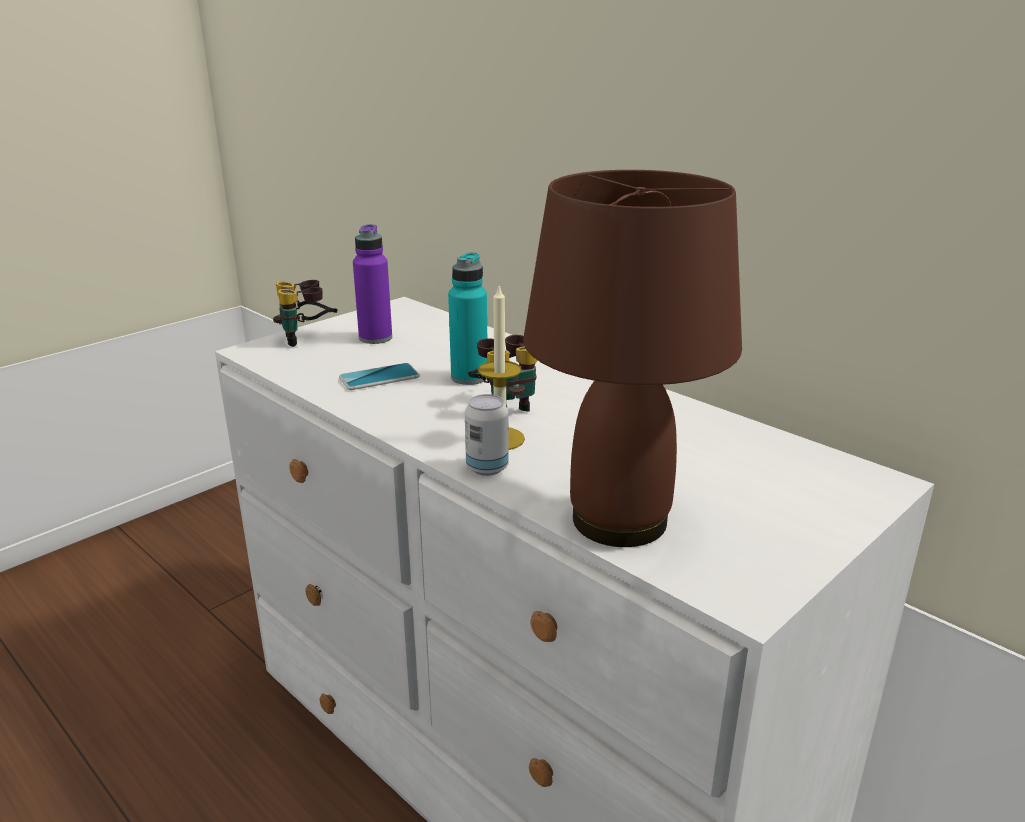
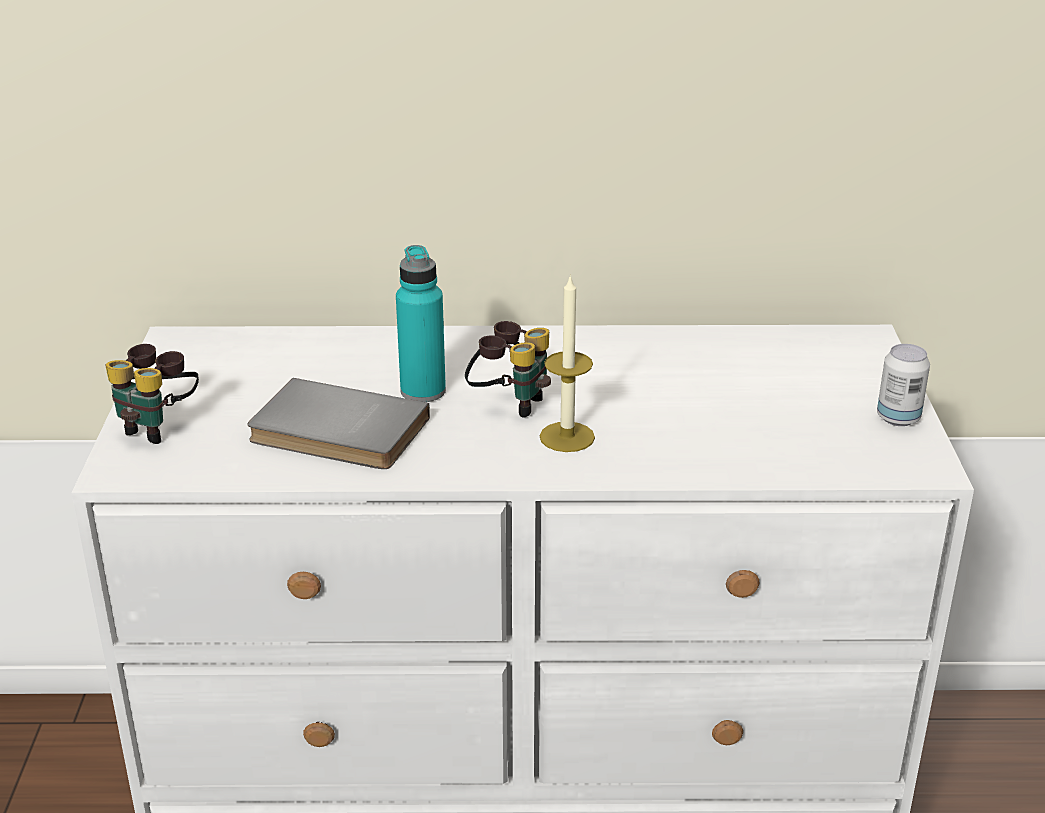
camera: 45 degrees left, 5 degrees up
(375, 338) = (233, 391): purple bottle -> none
(379, 377) = (336, 432): phone -> grey book
(487, 468) = (607, 467): can -> can (898, 418)
(621, 520) = (771, 455): brown table lamp -> none

